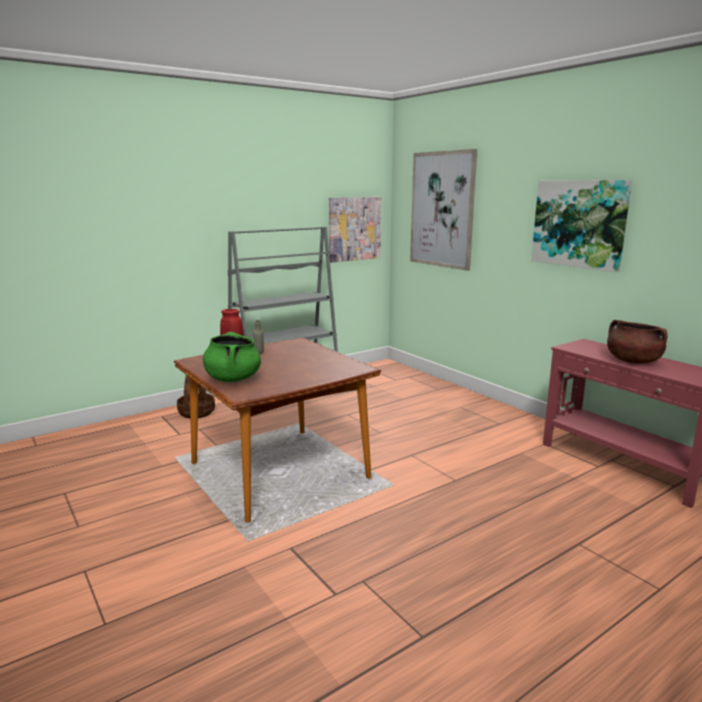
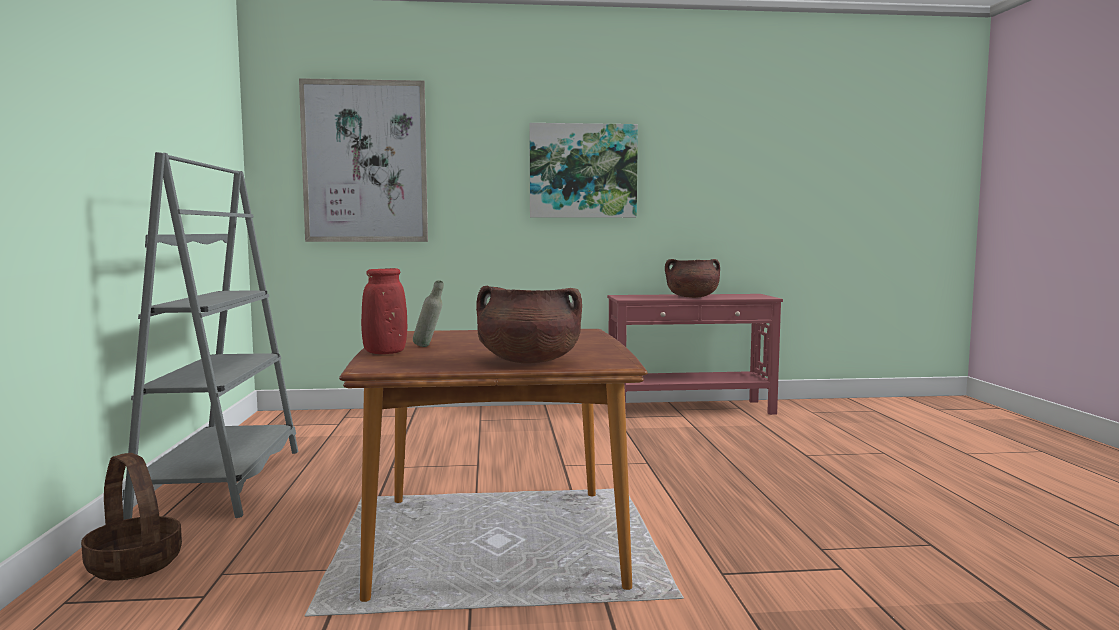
camera: 60 degrees left, 10 degrees down
(233, 378) = (528, 361): green cooking pot -> brown cooking pot
(354, 228) = (221, 188): picture -> none

